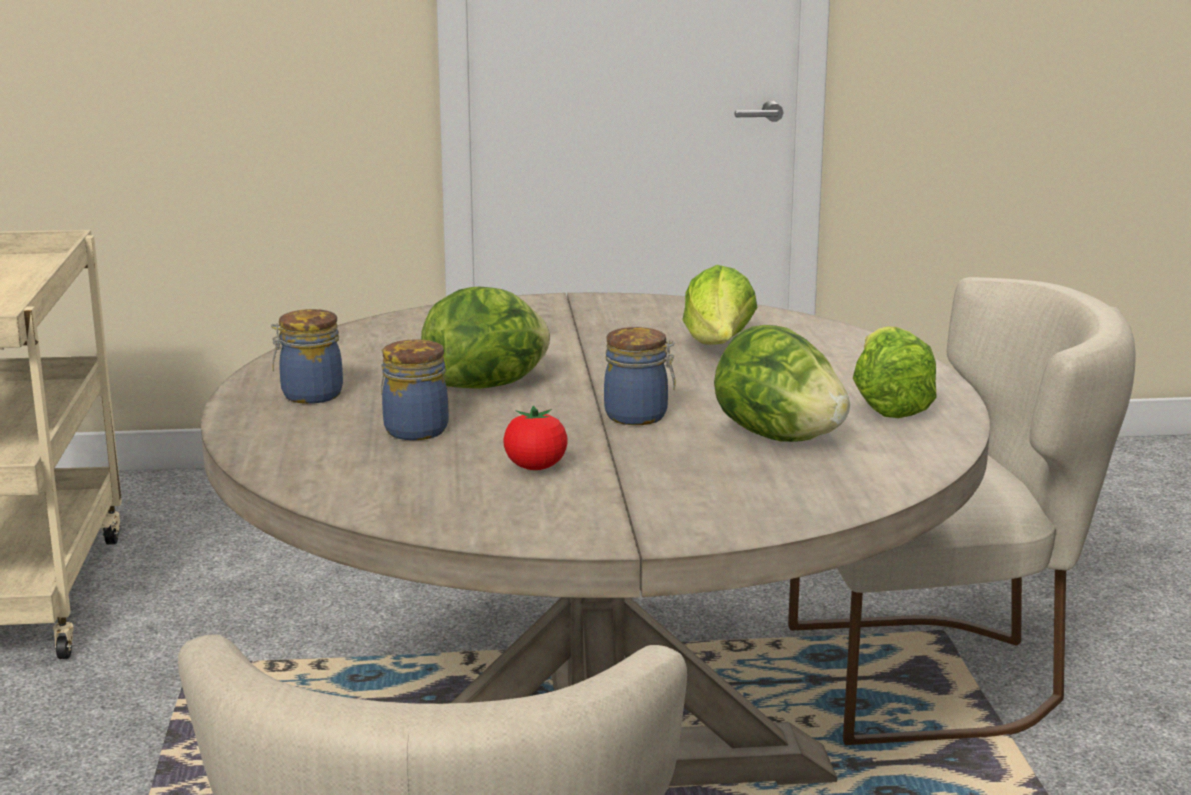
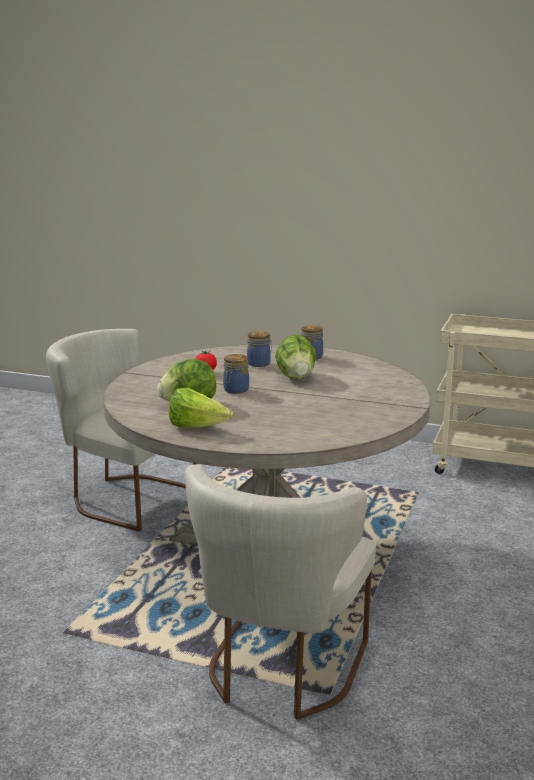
camera: 115 degrees right, 0 degrees up
(718, 347) = (306, 417): lettuce -> none

